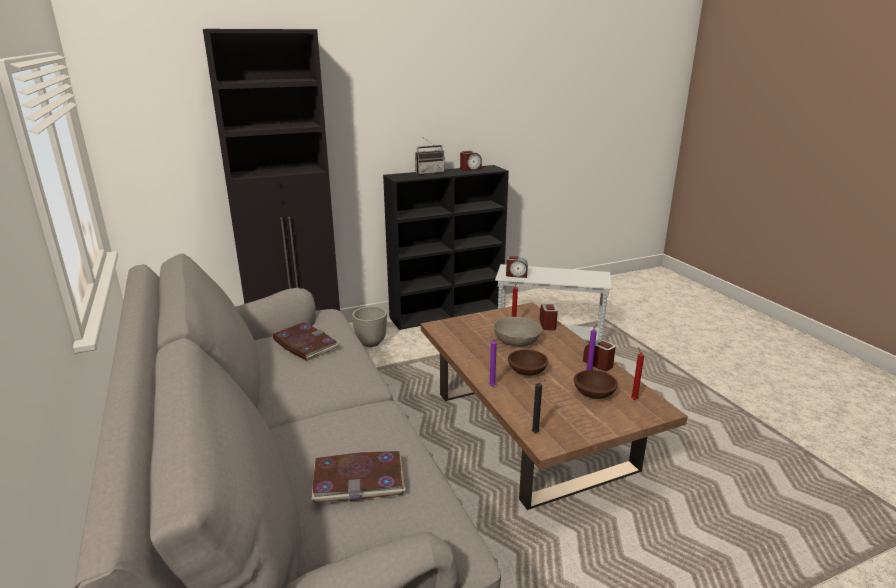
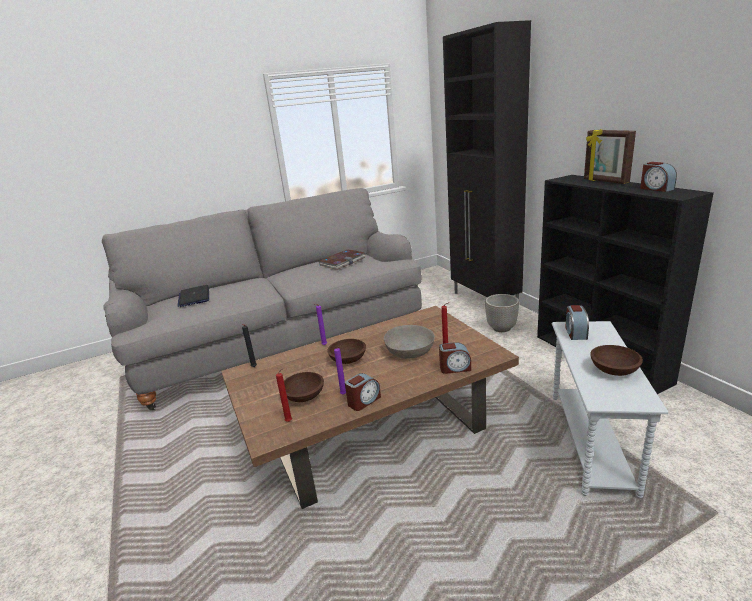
camera: 90 degrees right, 0 degrees up
(359, 479) = (194, 297): book -> laptop
(429, 172) = (605, 181): radio -> picture frame
(568, 274) = (613, 370): none -> brown bowl

